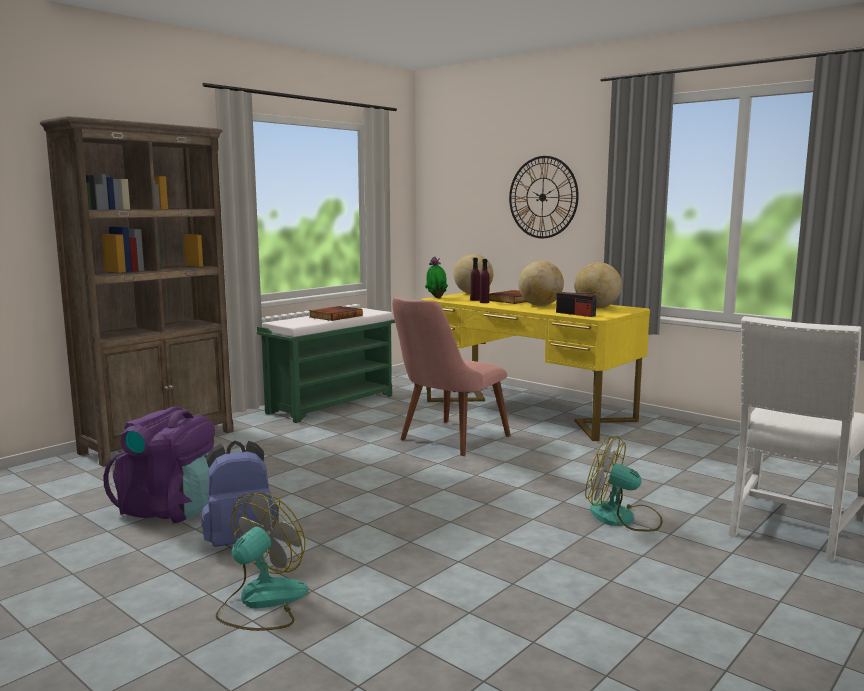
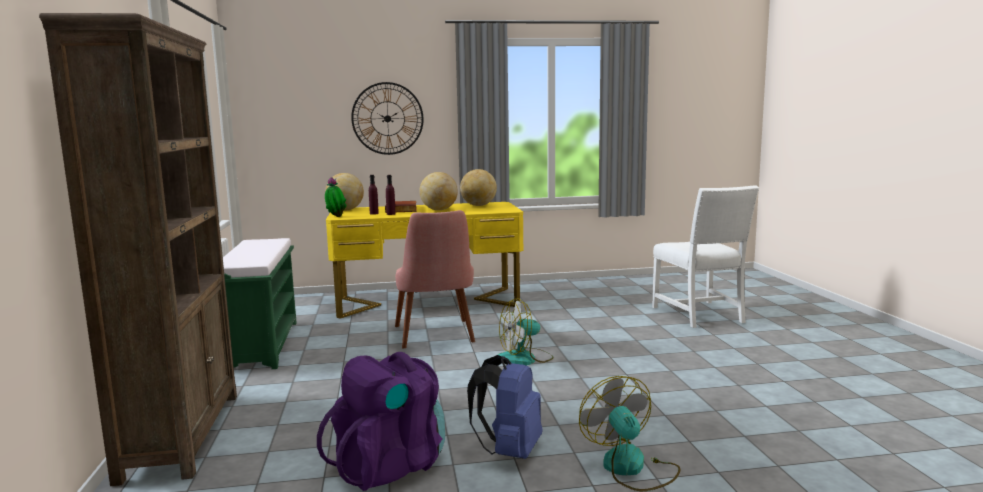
camera: 50 degrees left, 0 degrees up
(335, 316) = (259, 250): book -> none
(575, 314) = (489, 211): radio -> none
(623, 518) = (641, 339): fan -> fan (525, 358)

